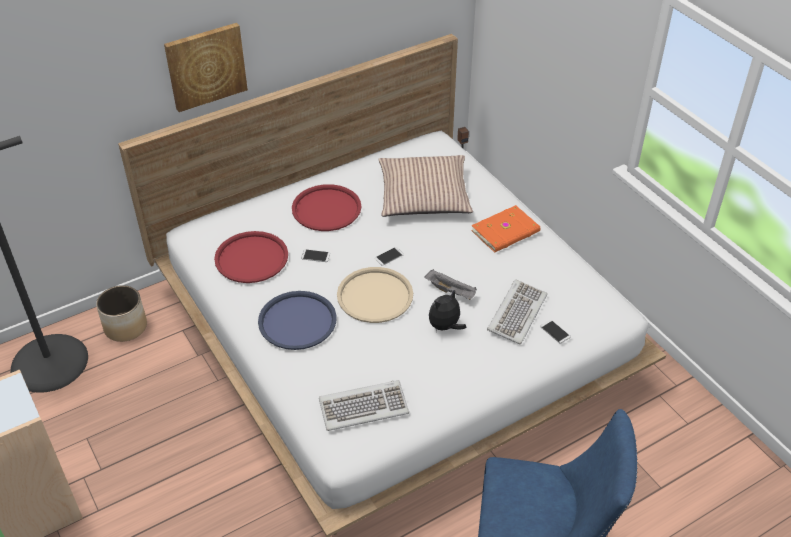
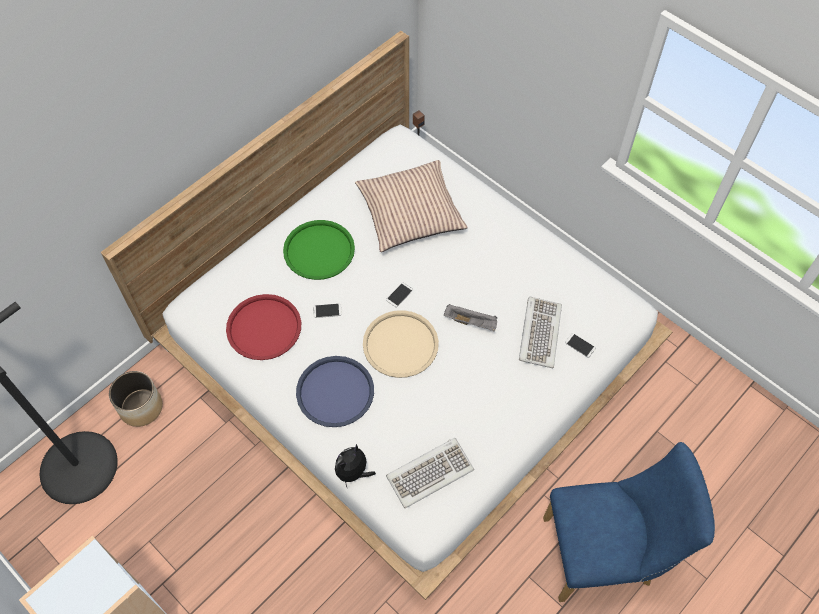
camera: 15 degrees left, 15 degrees up
(206, 66) = (172, 148): picture -> none
(326, 209) = (319, 250): red tray -> green tray
(445, 327) = (478, 364): plush toy -> plush toy (353, 472)
(506, 232) = (503, 240): orange book -> none

